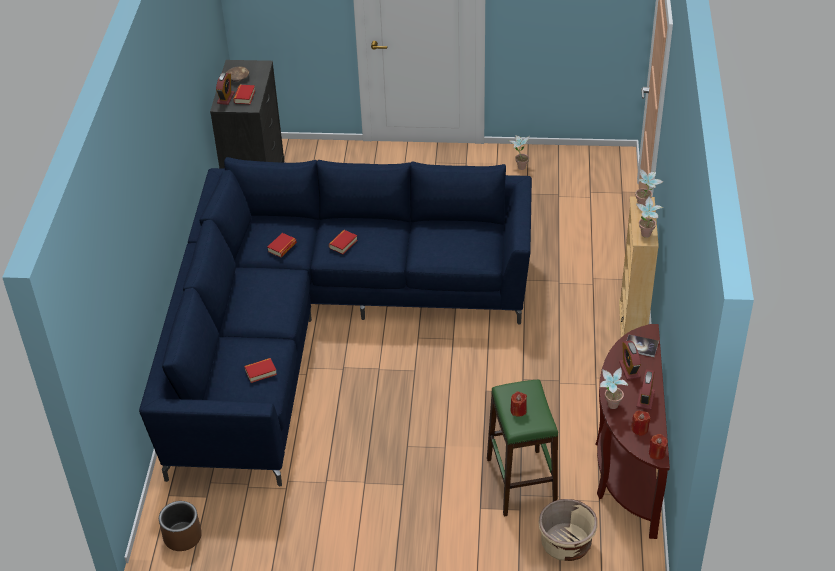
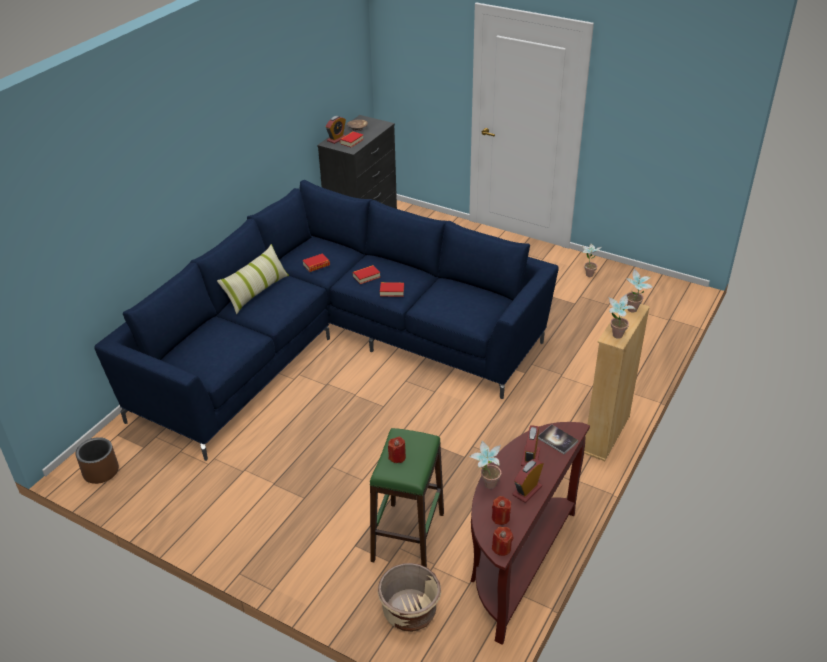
camera: 25 degrees right, 5 degrees down
(243, 296) = (257, 292): none -> pillow
(260, 372) = (221, 353): book -> book (392, 291)

